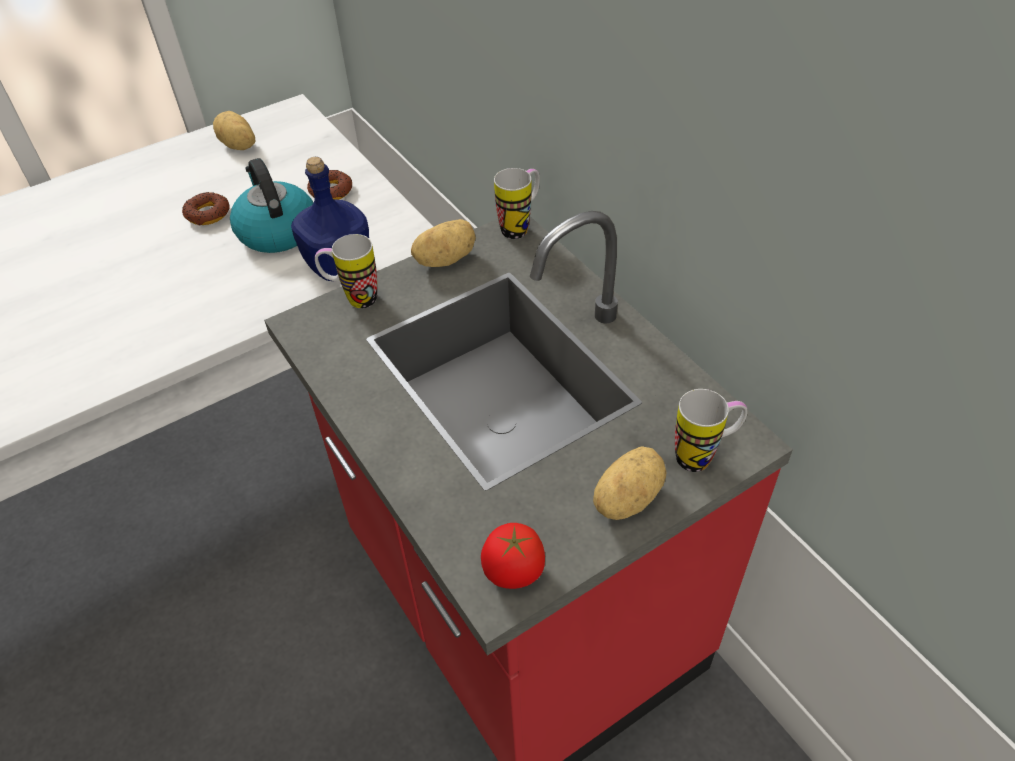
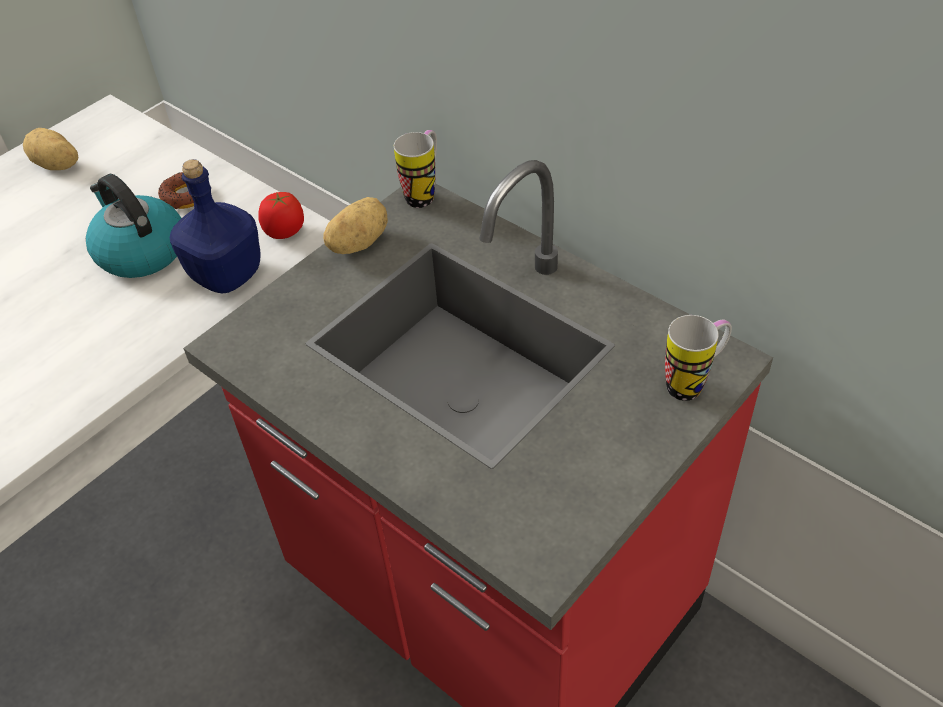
camera: 15 degrees left, 0 degrees up
(208, 214) = (51, 248): donut -> none
(353, 299) = (274, 305): mug -> none
(513, 572) = (551, 541): tomato -> tomato (284, 232)
(625, 498) = (633, 441): potato -> none

